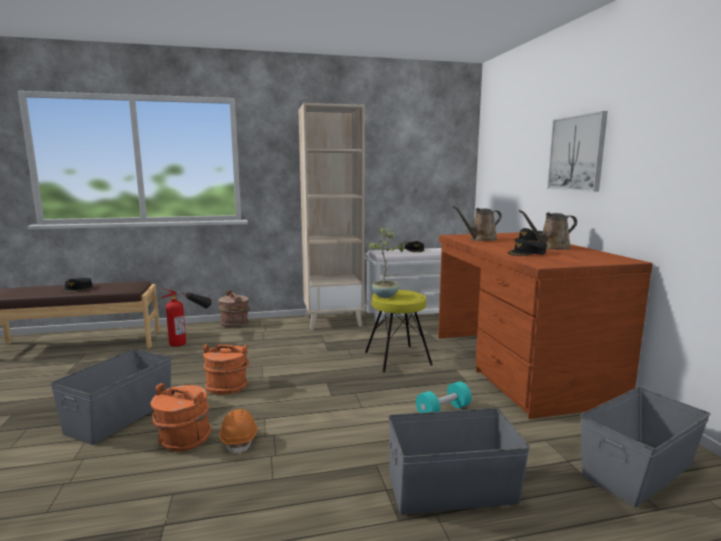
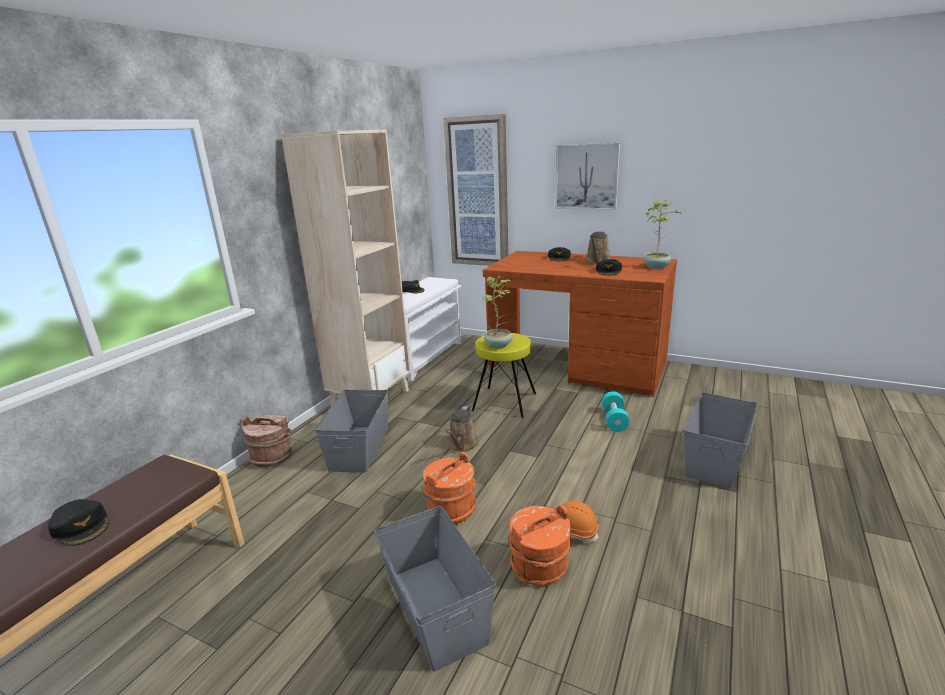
camera: 50 degrees left, 10 degrees up
(189, 339) = (266, 503): fire extinguisher -> none
(480, 239) = (530, 266): brown watering can -> brown watering can (462, 445)
(502, 172) = (477, 193): none -> picture
(591, 261) = (656, 267): none -> potted plant
(636, 470) = (732, 395): grey storage box -> grey storage box (359, 448)

